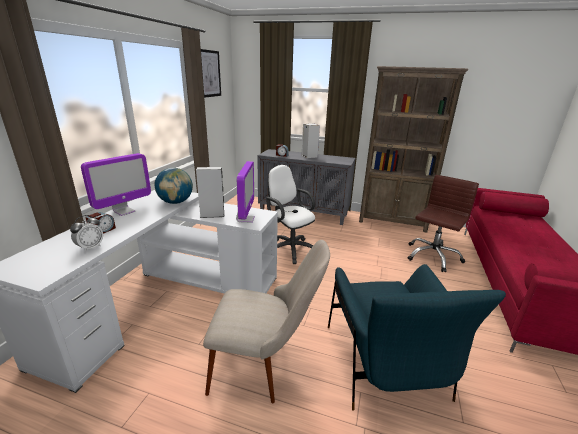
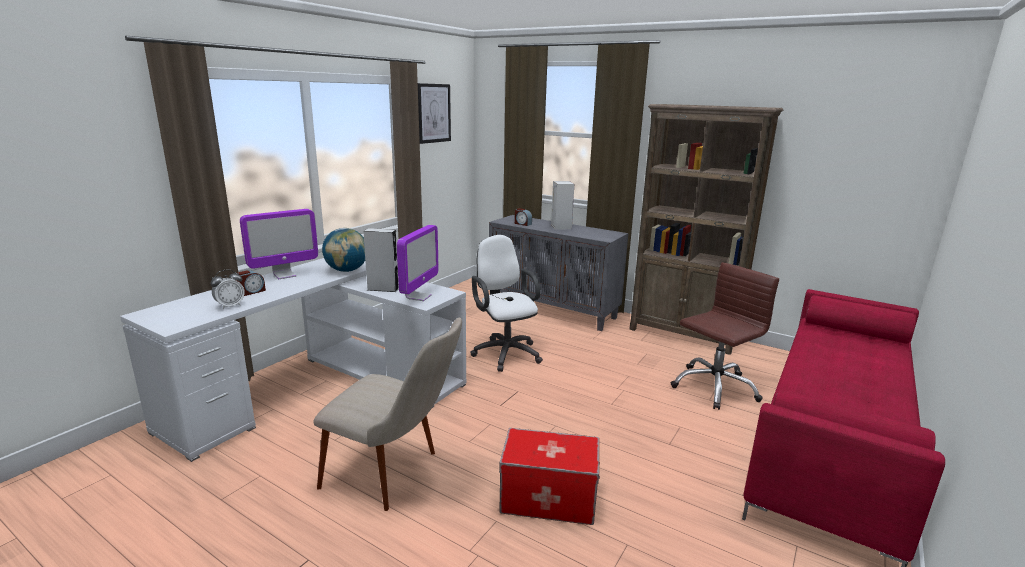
camera: 15 degrees right, 5 degrees down
(385, 364) = (548, 499): blue armchair -> storage box

